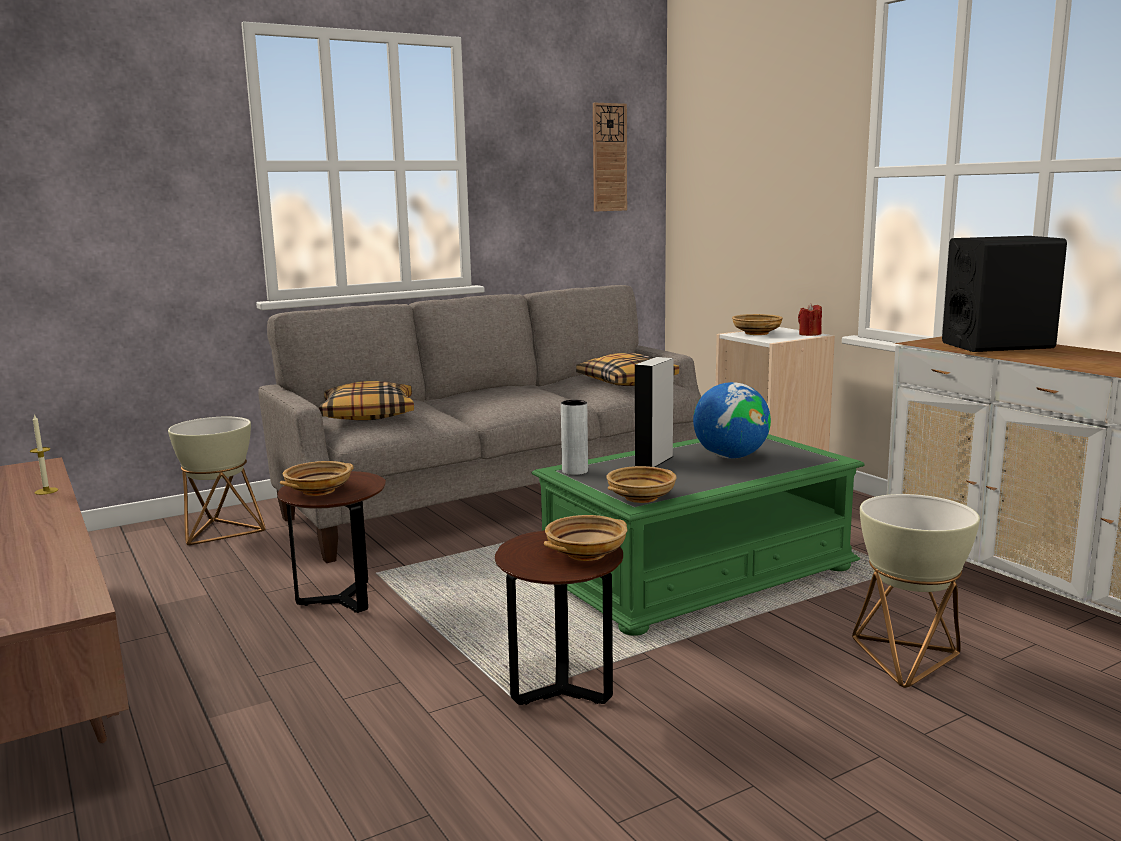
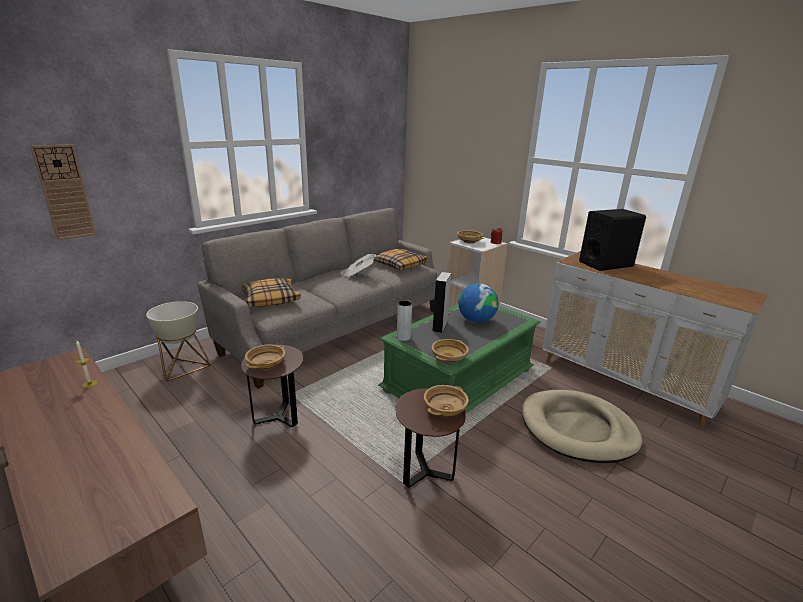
camera: 15 degrees left, 10 degrees up
(539, 390) = (357, 274): none -> newspaper
(609, 157) = (379, 134): wall clock -> wall clock (65, 192)
(907, 659) = (578, 429): planter -> beige dog bed

